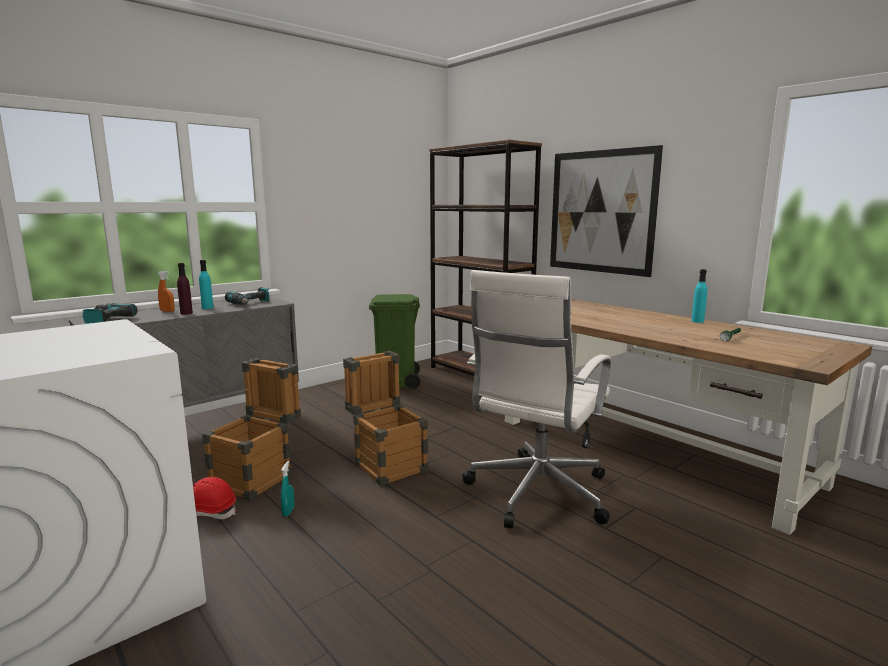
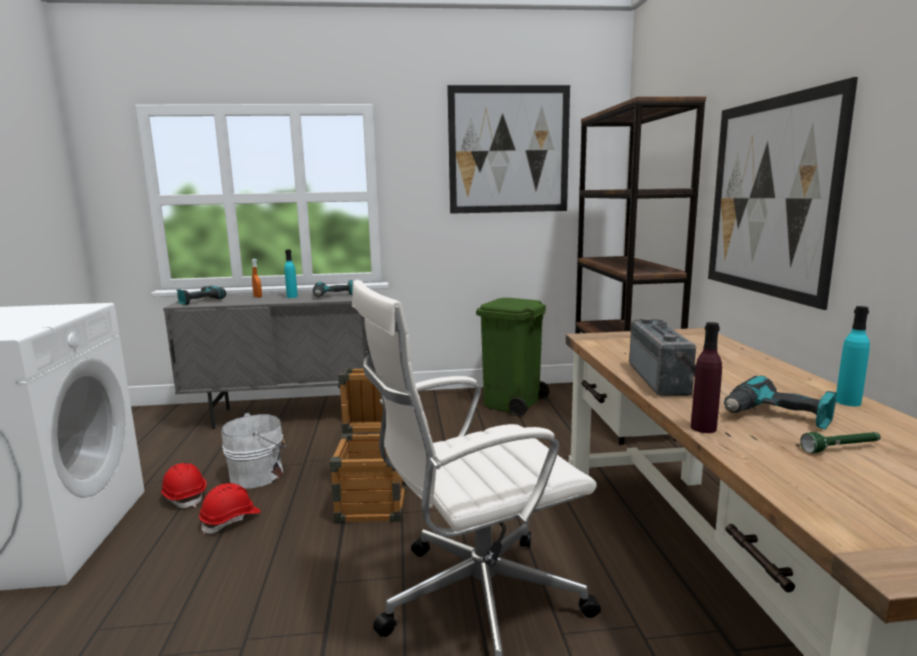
camera: 35 degrees right, 0 degrees up
(186, 313) = (263, 300): purple bottle -> purple bottle (703, 428)
(258, 477) = (259, 475): crate -> white bucket
(288, 512) = (231, 520): turquoise spray bottle -> red hard hat
(370, 170) = (509, 150): none -> picture
(608, 324) = (664, 379): none -> radio
(687, 331) = (777, 417): none -> power drill

